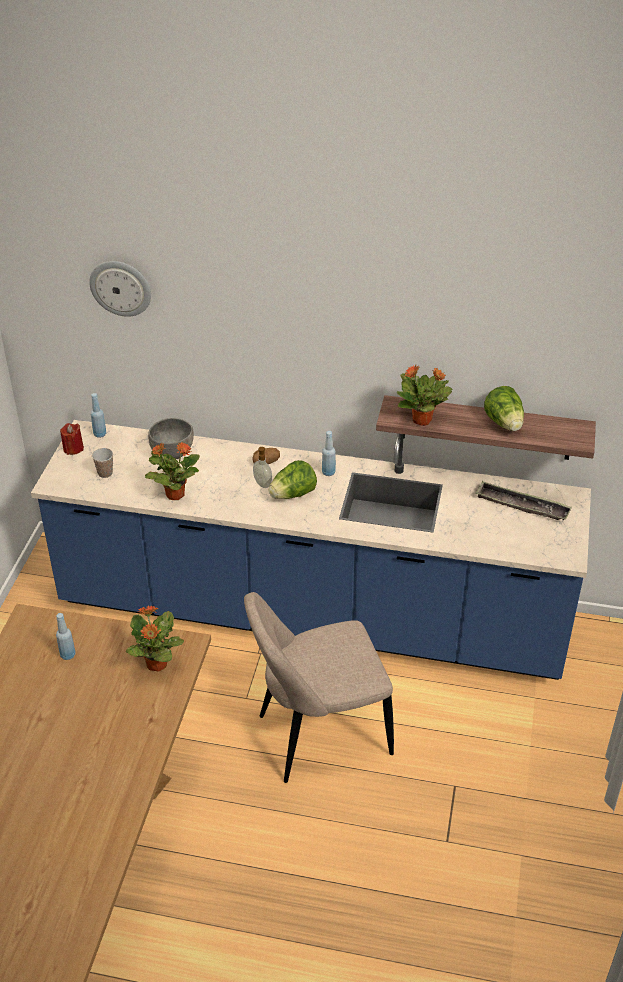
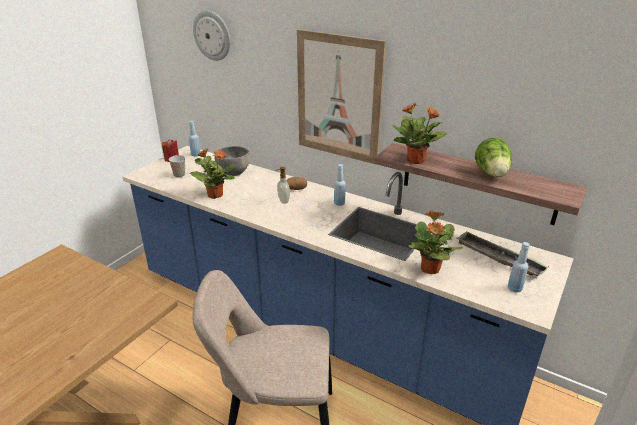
camera: 20 degrees right, 10 degrees down
(68, 655) = (59, 287): blue bottle -> blue bottle (514, 288)
(156, 664) = (115, 312): potted plant -> potted plant (430, 269)
(293, 494) = (302, 211): lettuce -> none
(312, 352) = (338, 97): none -> picture

